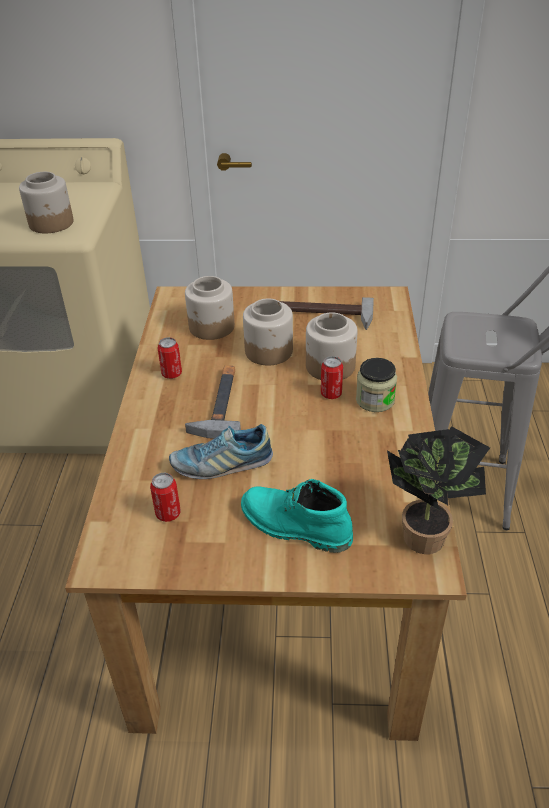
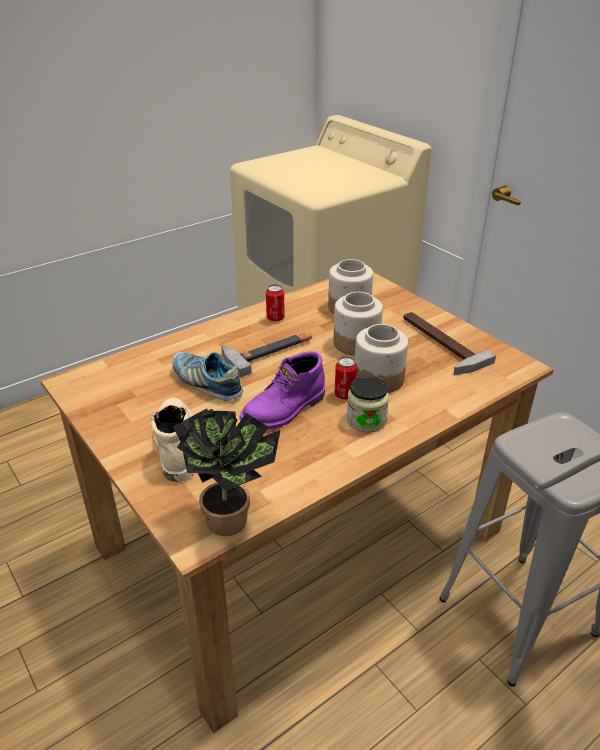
camera: 50 degrees right, 5 degrees down
(51, 223) = (317, 184): jar -> none
(168, 513) = (136, 385): can -> none
(294, 527) = (174, 445): turquoise boot -> beige boot
(316, 436) = (285, 410): none -> purple boot

